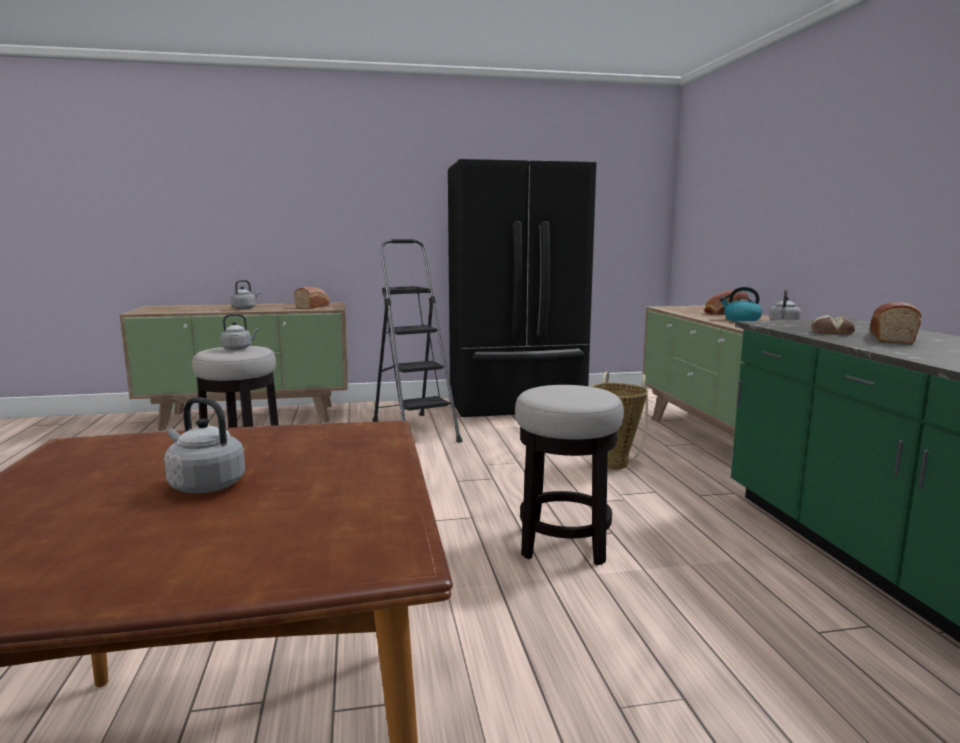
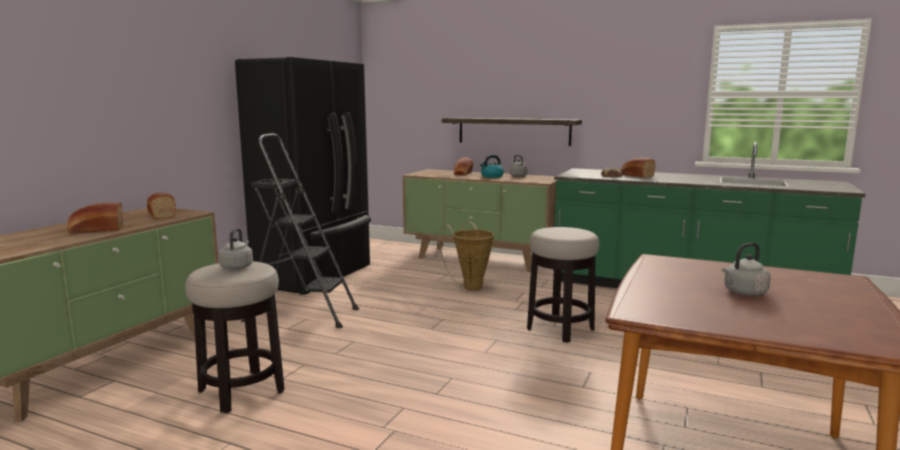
camera: 55 degrees left, 0 degrees up
(245, 308) = (95, 230): grey kettle -> bread
(805, 252) = (513, 131): none -> shelf

